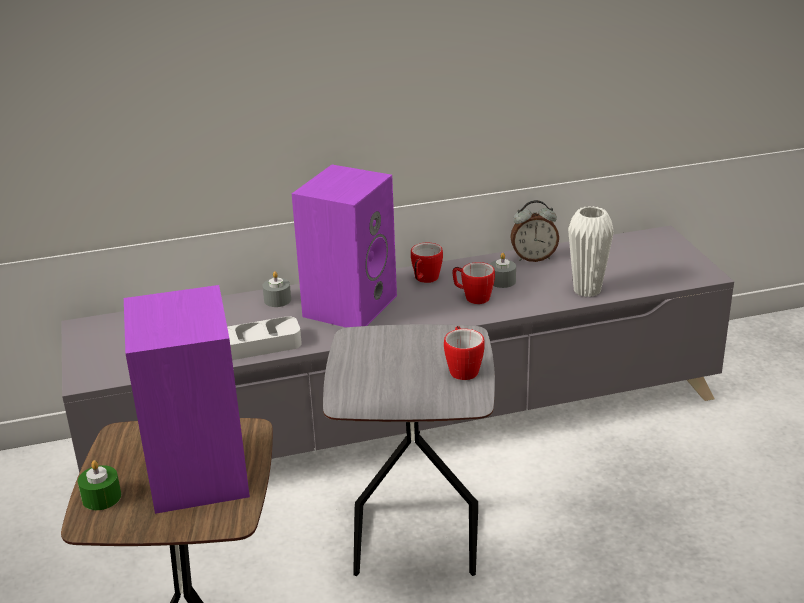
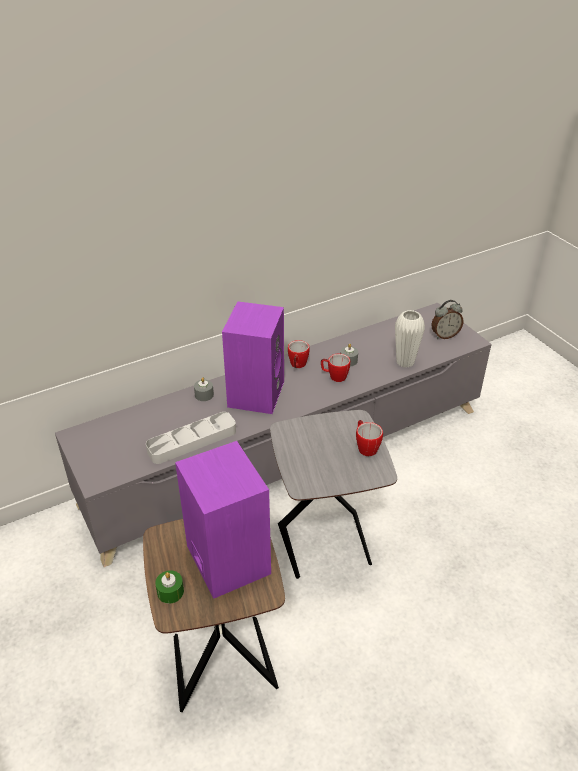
camera: 15 degrees left, 10 degrees up
(533, 258) = (361, 339): alarm clock -> alarm clock (444, 335)

